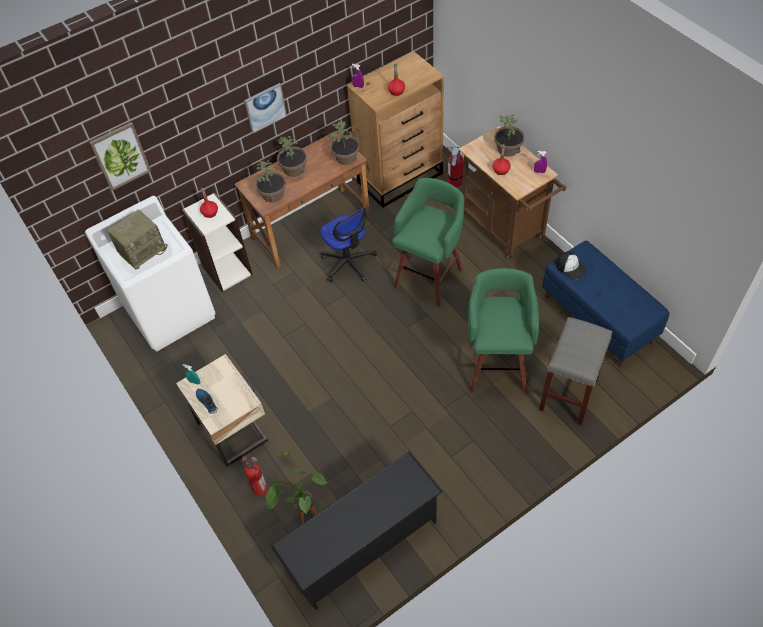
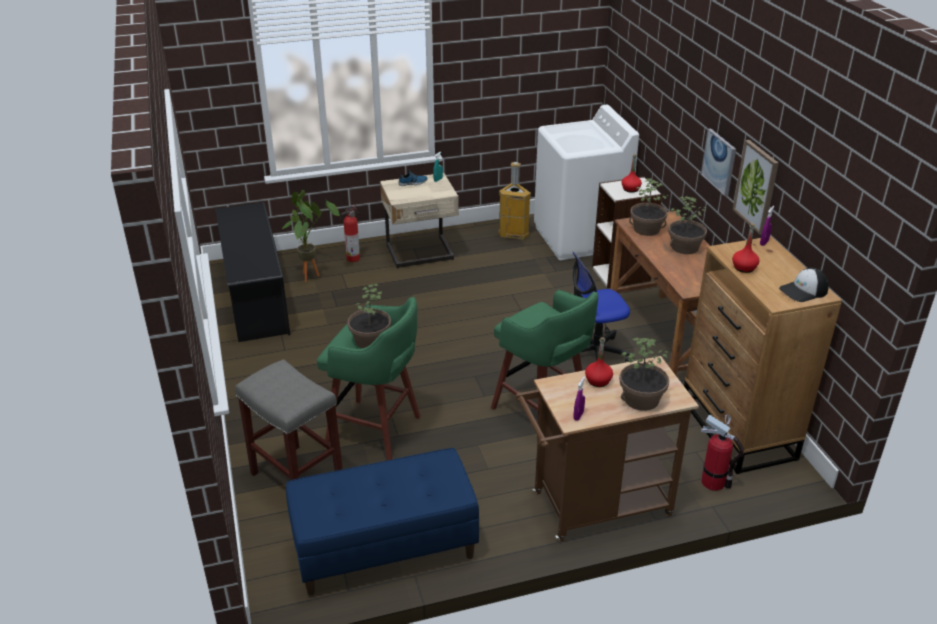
camera: 105 degrees right, 20 degrees down
(120, 156) = (642, 67): picture -> picture (756, 186)
(142, 250) = (577, 136): radio -> none
(176, 364) = (514, 234): none -> trash can
(346, 157) = (692, 284): potted plant -> potted plant (370, 340)
(571, 267) = (435, 468): cap -> cap (804, 291)

